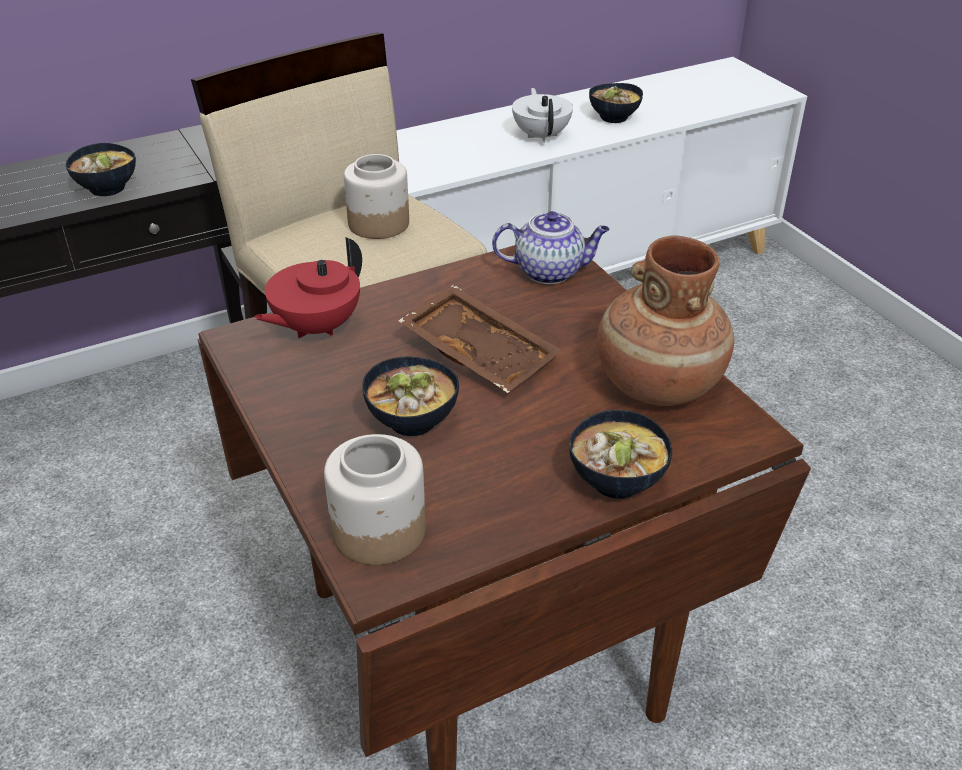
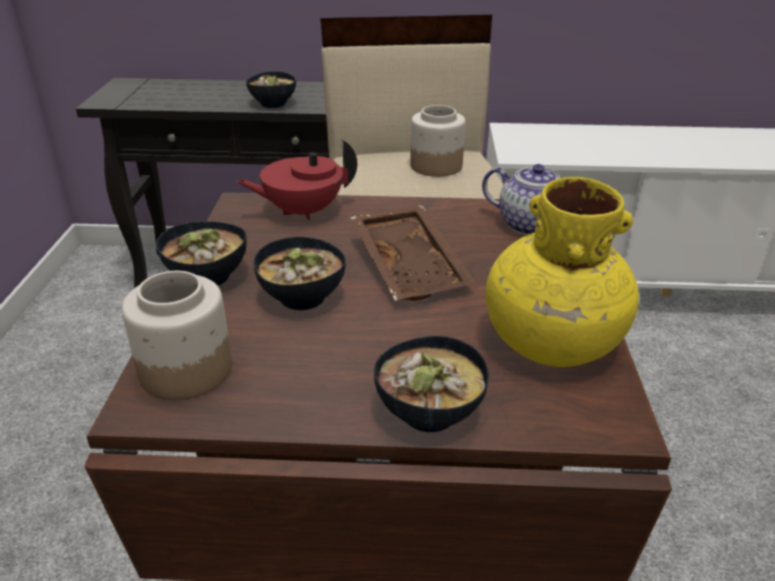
camera: 30 degrees right, 5 degrees down
(541, 136) = (645, 150): white teapot -> none
(612, 117) = (722, 150): bowl -> bowl (207, 276)
(657, 384) = (551, 343): brown vase -> yellow vase

